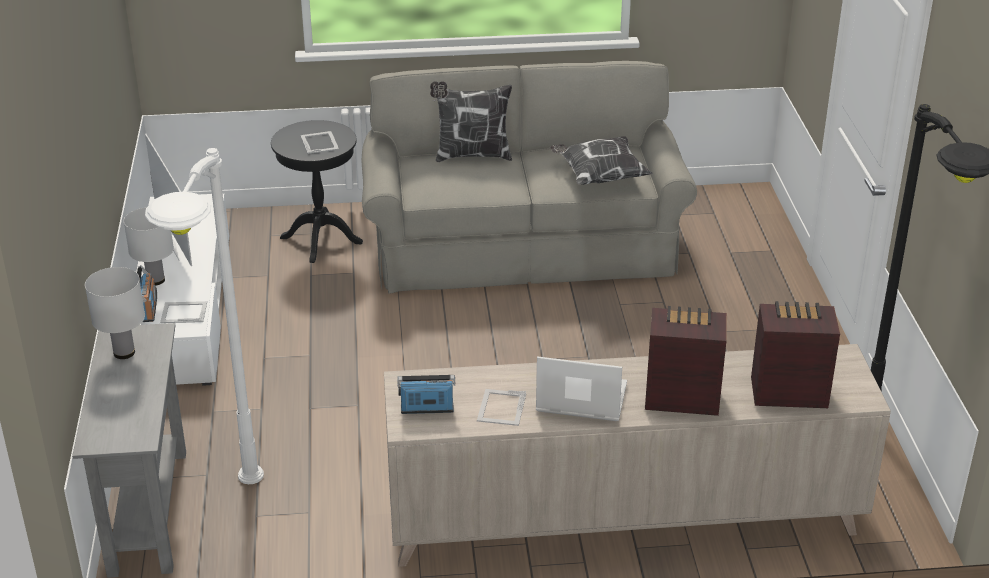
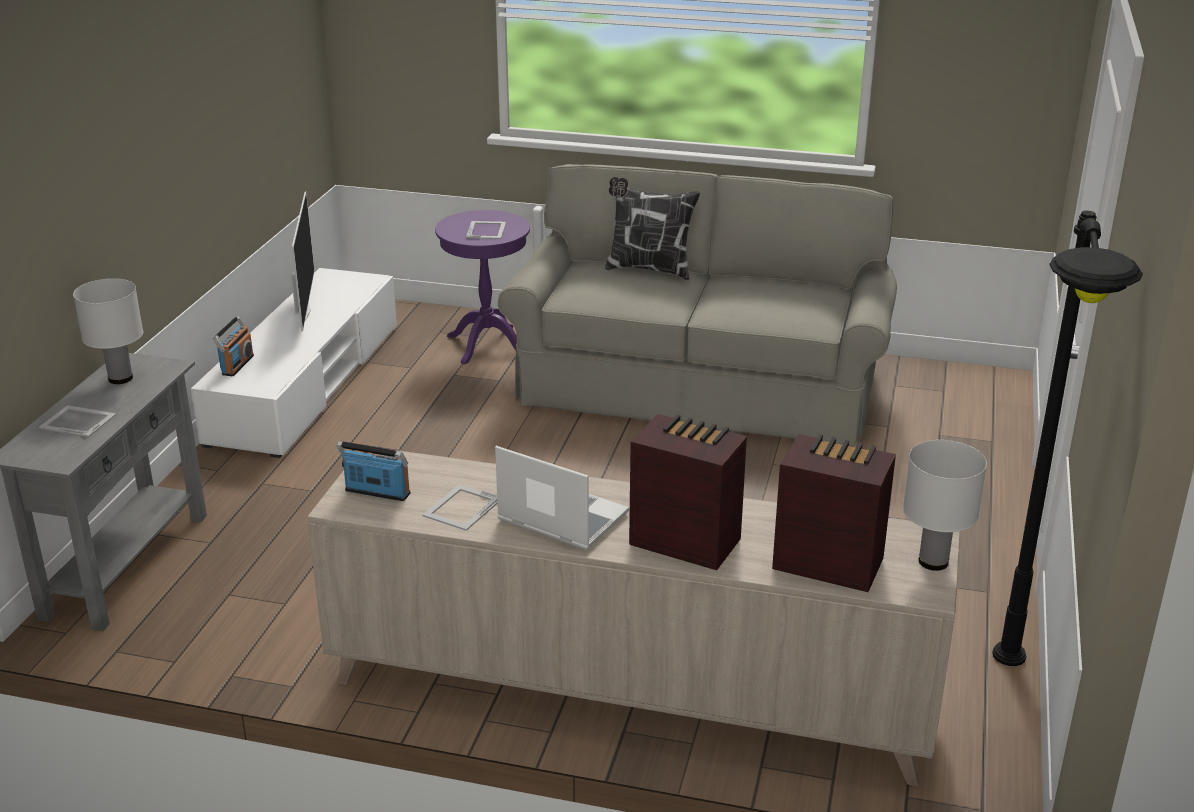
camera: 20 degrees right, 5 degrees down
(156, 280) = (265, 341): white table lamp -> white table lamp (933, 562)
(183, 312) = (268, 373): picture frame -> picture frame (77, 421)
(233, 532) = (193, 605): white floor lamp -> none
(321, 240) = (487, 345): black side table -> purple side table
(599, 176) = (778, 310): pillow -> none

